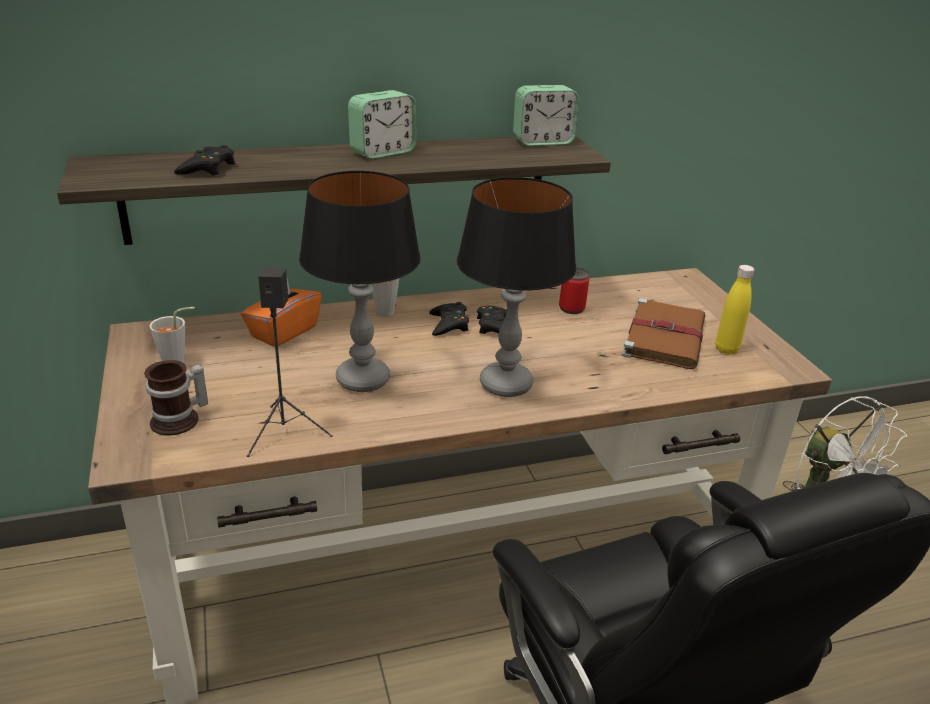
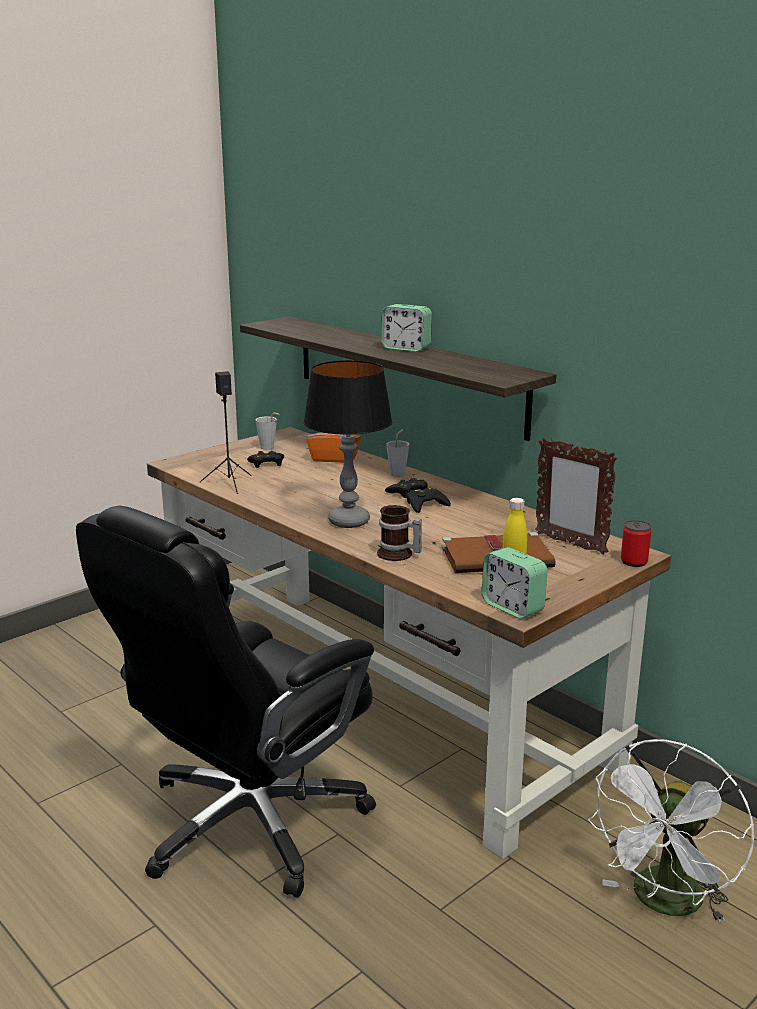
camera: 65 degrees right, 10 degrees down
(180, 421) = (216, 462): mug -> mug (397, 555)
(207, 168) = (312, 332): black game controller -> black game controller (267, 464)
(362, 380) = (304, 487): table lamp -> none
(542, 142) = (512, 370): alarm clock -> alarm clock (512, 607)
(571, 308) = (495, 521): can -> can (634, 562)
(649, 295) = (570, 544): none -> picture frame

